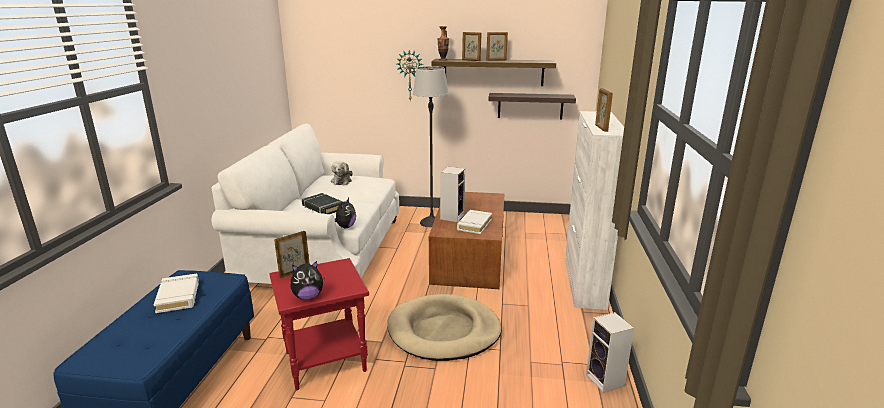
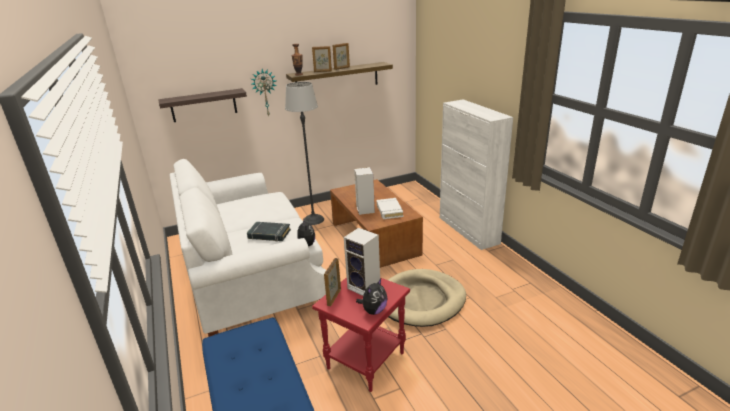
camera: 30 degrees left, 5 degrees up
(178, 296) = (243, 360): white book -> none
(341, 181) = (247, 205): plush toy -> none
(530, 106) = (369, 102): shelf -> shelf (203, 105)
(601, 128) = (486, 115): picture frame -> none
(606, 381) = (547, 290): speaker -> speaker (365, 287)

